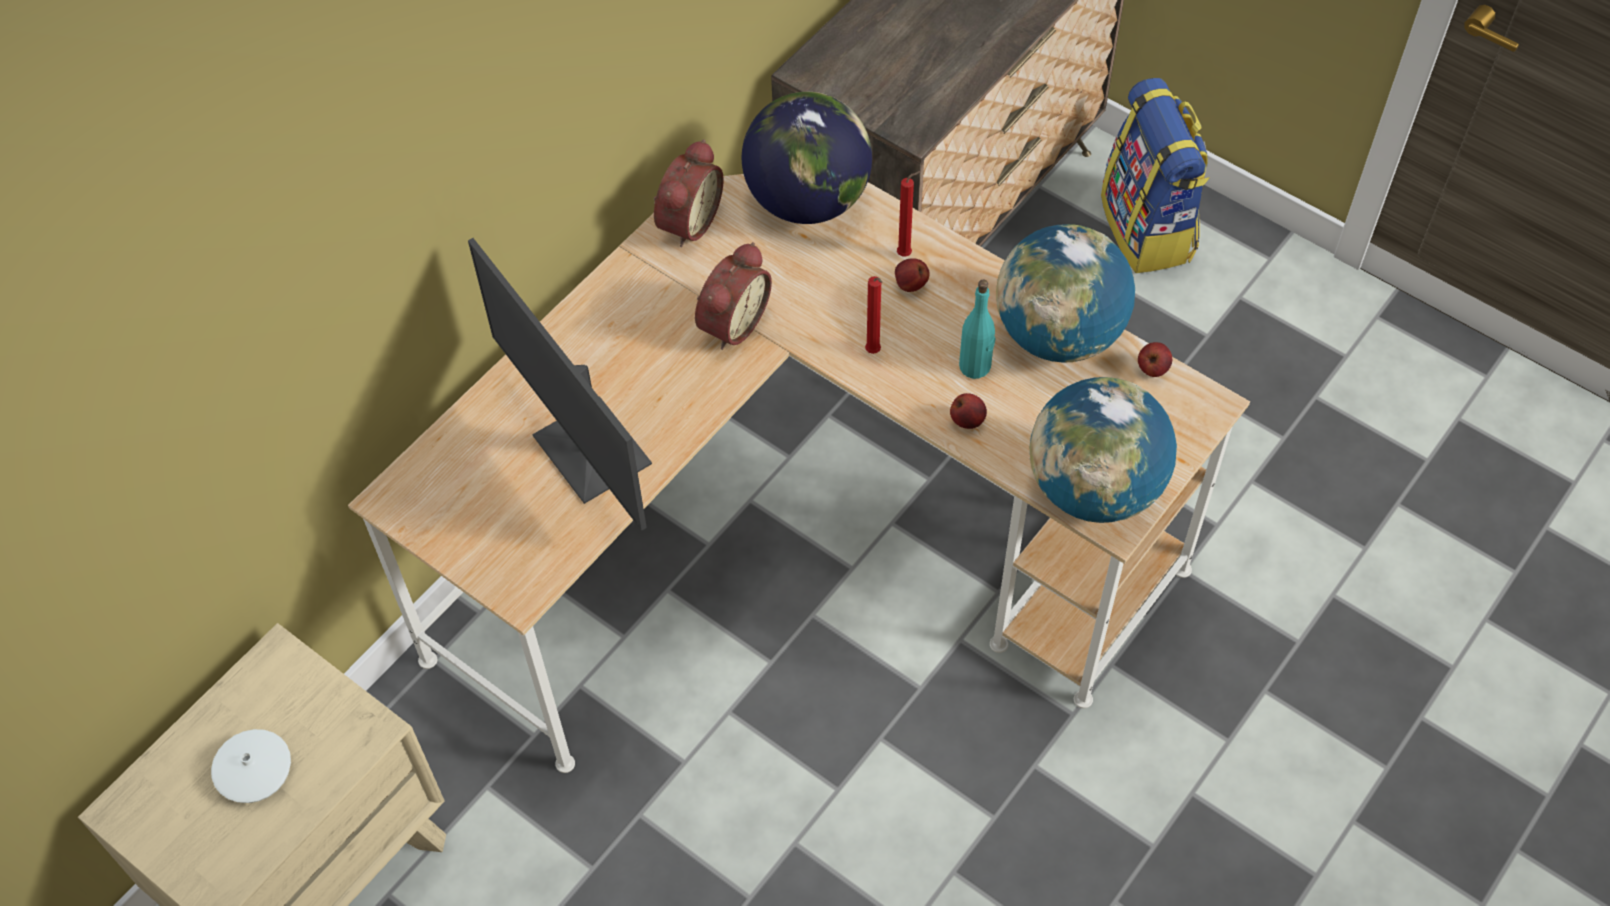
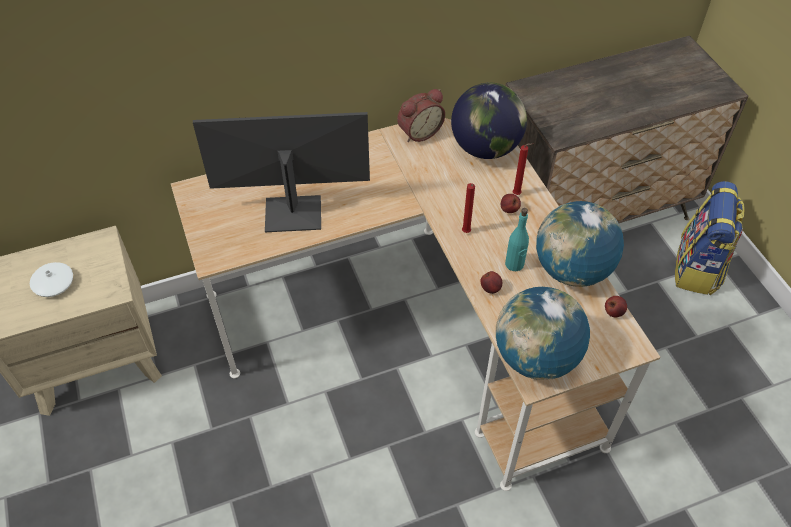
camera: 30 degrees right, 5 degrees down
(589, 452) = (292, 212): monitor -> monitor turned 90 degrees clockwise
(730, 322) = (405, 186): alarm clock -> none

